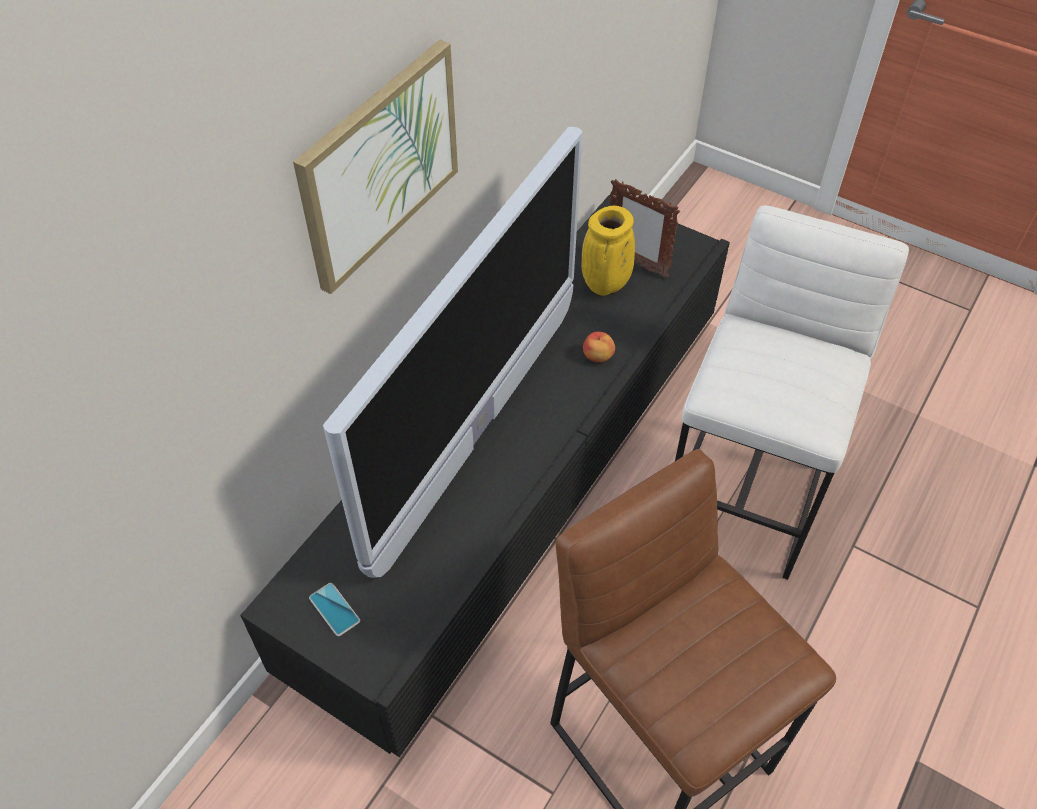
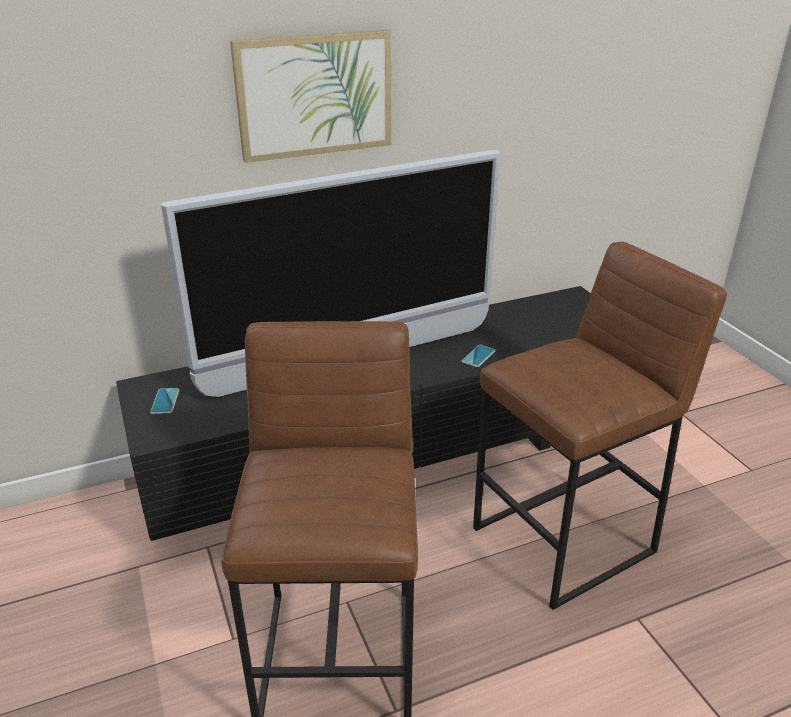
camera: 35 degrees right, 20 degrees down
(598, 357) = (478, 356): apple -> phone
(605, 286) = (525, 325): yellow vase -> none
(636, 263) = (562, 322): picture frame -> none
(744, 496) = (565, 539): white stool -> brown stool

